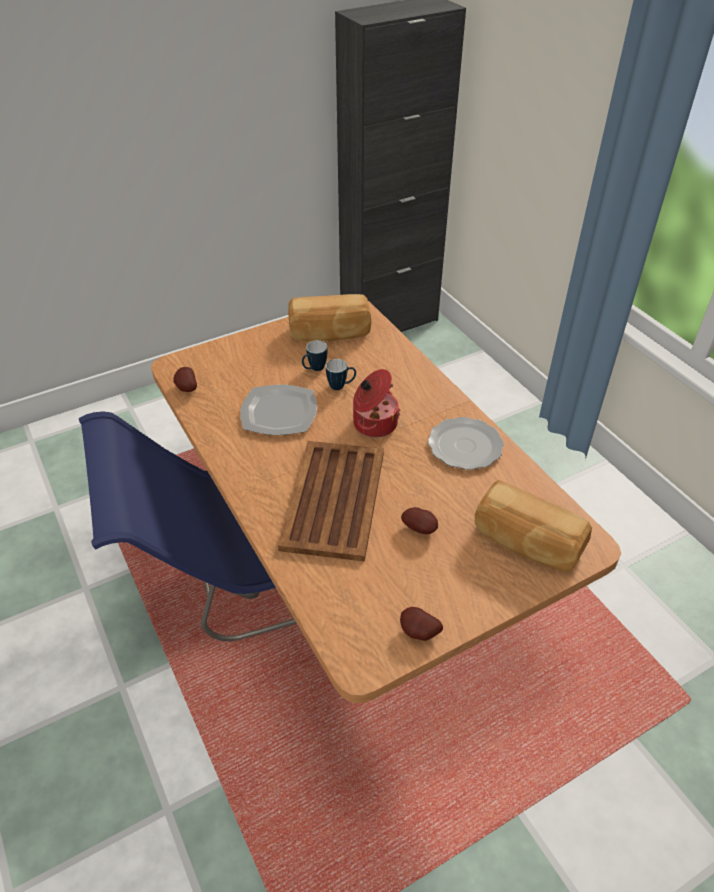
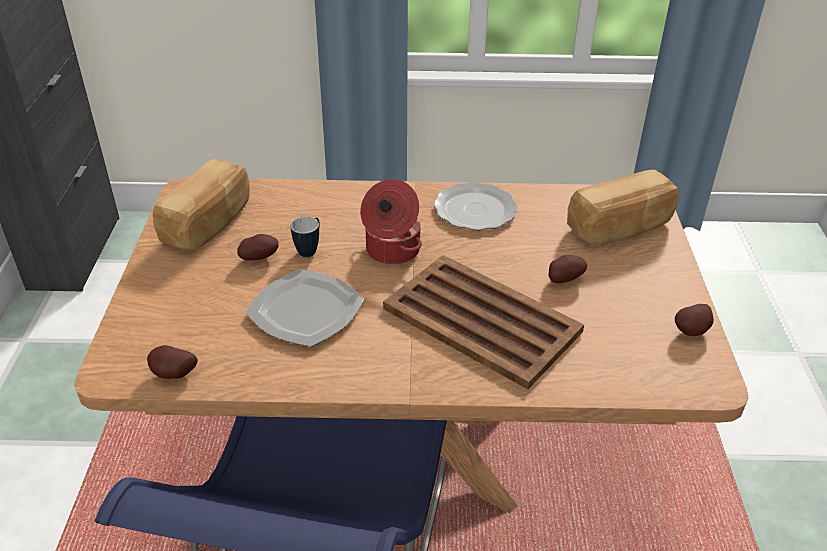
camera: 60 degrees left, 5 degrees down
(314, 369) = (259, 257): mug -> potato

